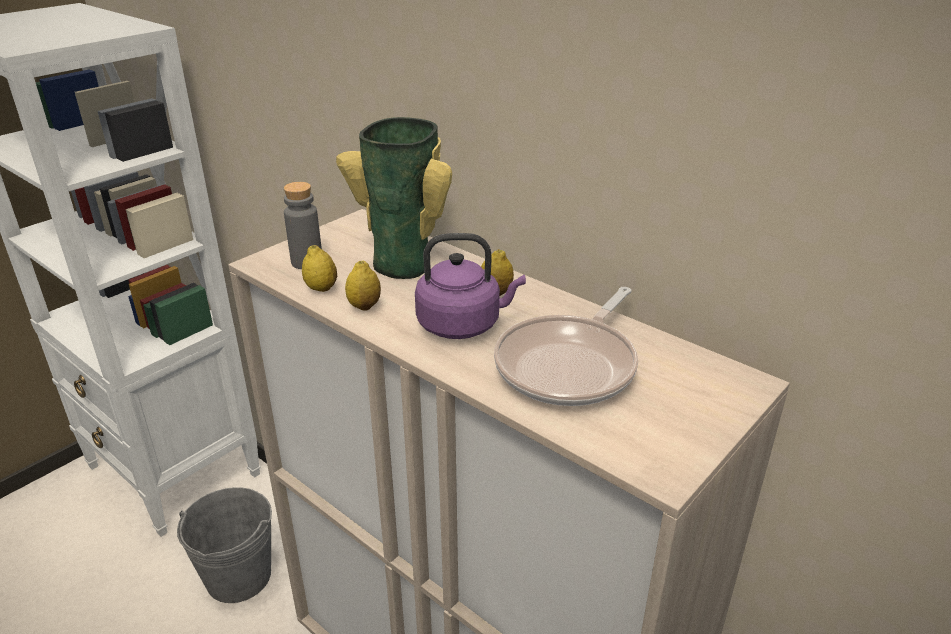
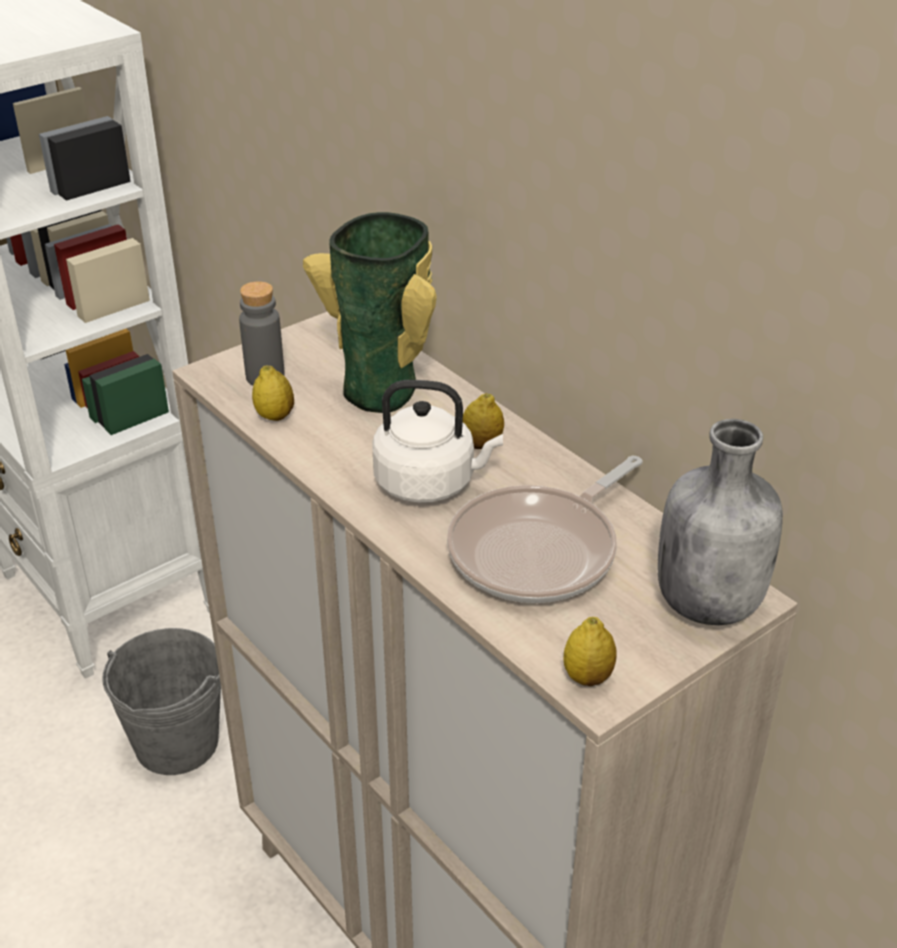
camera: 10 degrees right, 5 degrees up
(364, 306) = (320, 446): lemon -> lemon (587, 677)
(463, 325) = (430, 483): purple kettle -> white kettle
(721, 389) = (709, 602): none -> grey bottle

